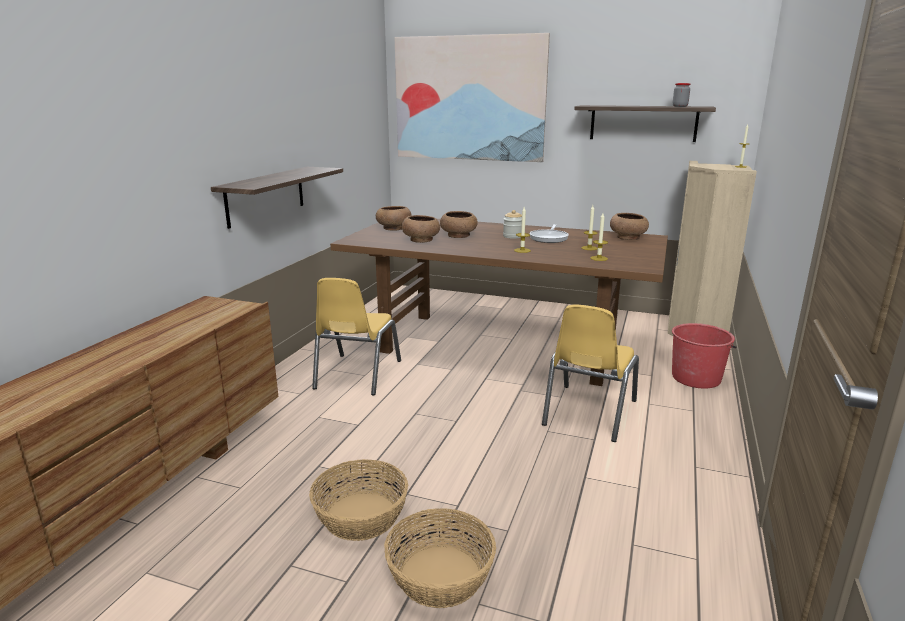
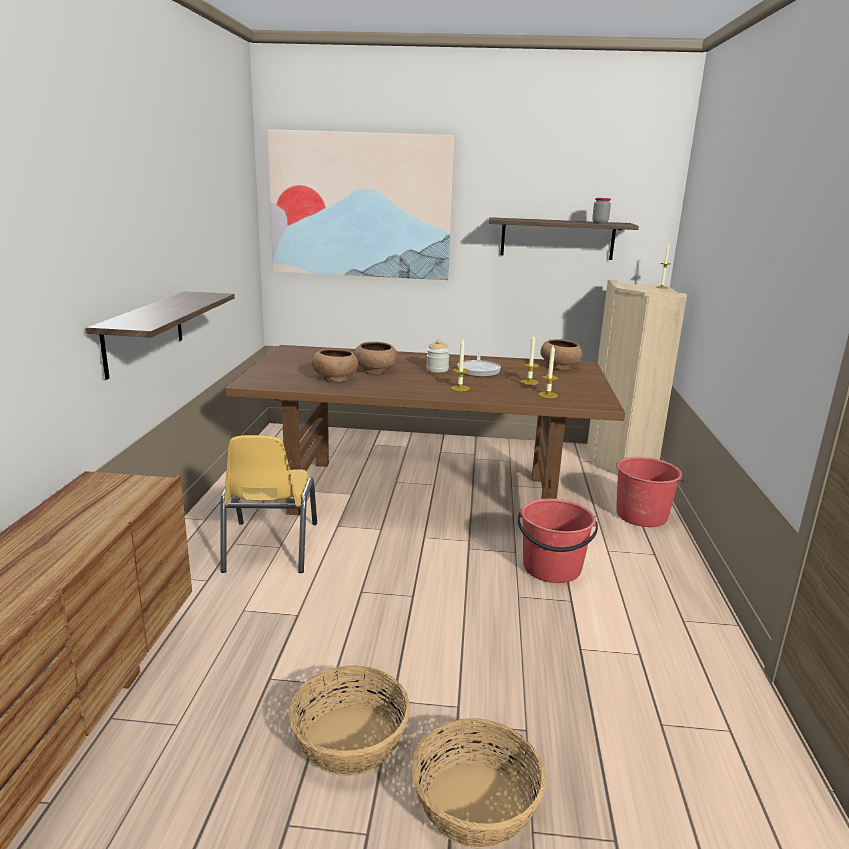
camera: 15 degrees left, 0 degrees up
(393, 228) = (291, 363): brown bowl -> none
(588, 412) = (552, 568): yellow chair -> red bucket

